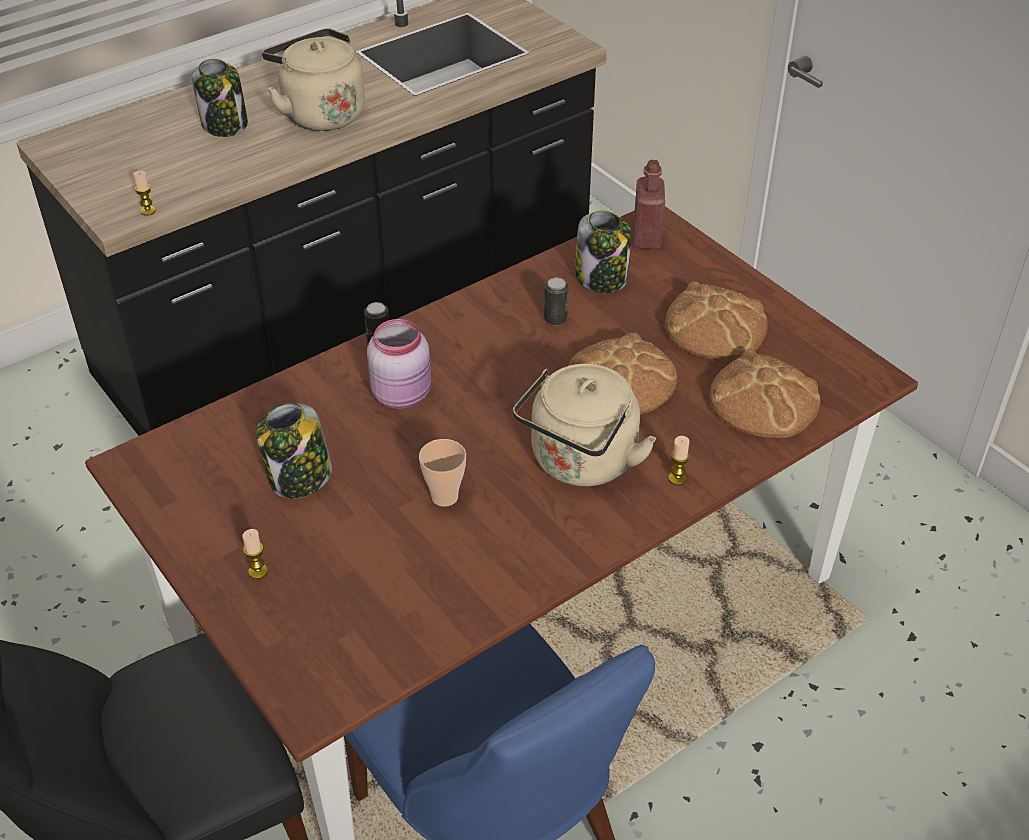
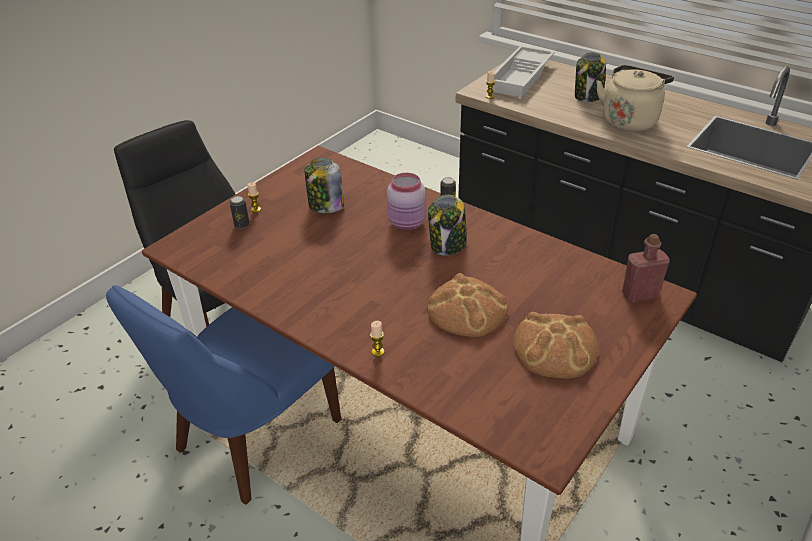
camera: 75 degrees right, 5 degrees down
(110, 164) = (522, 77): none -> white tray
(444, 497) = (327, 257): cup -> none
(555, 319) = (514, 268): can -> can (242, 224)
(580, 463) = (376, 304): beige kettle -> none
(602, 278) = (574, 281): jar -> jar (448, 245)
(763, 400) = (482, 387): bread -> none

